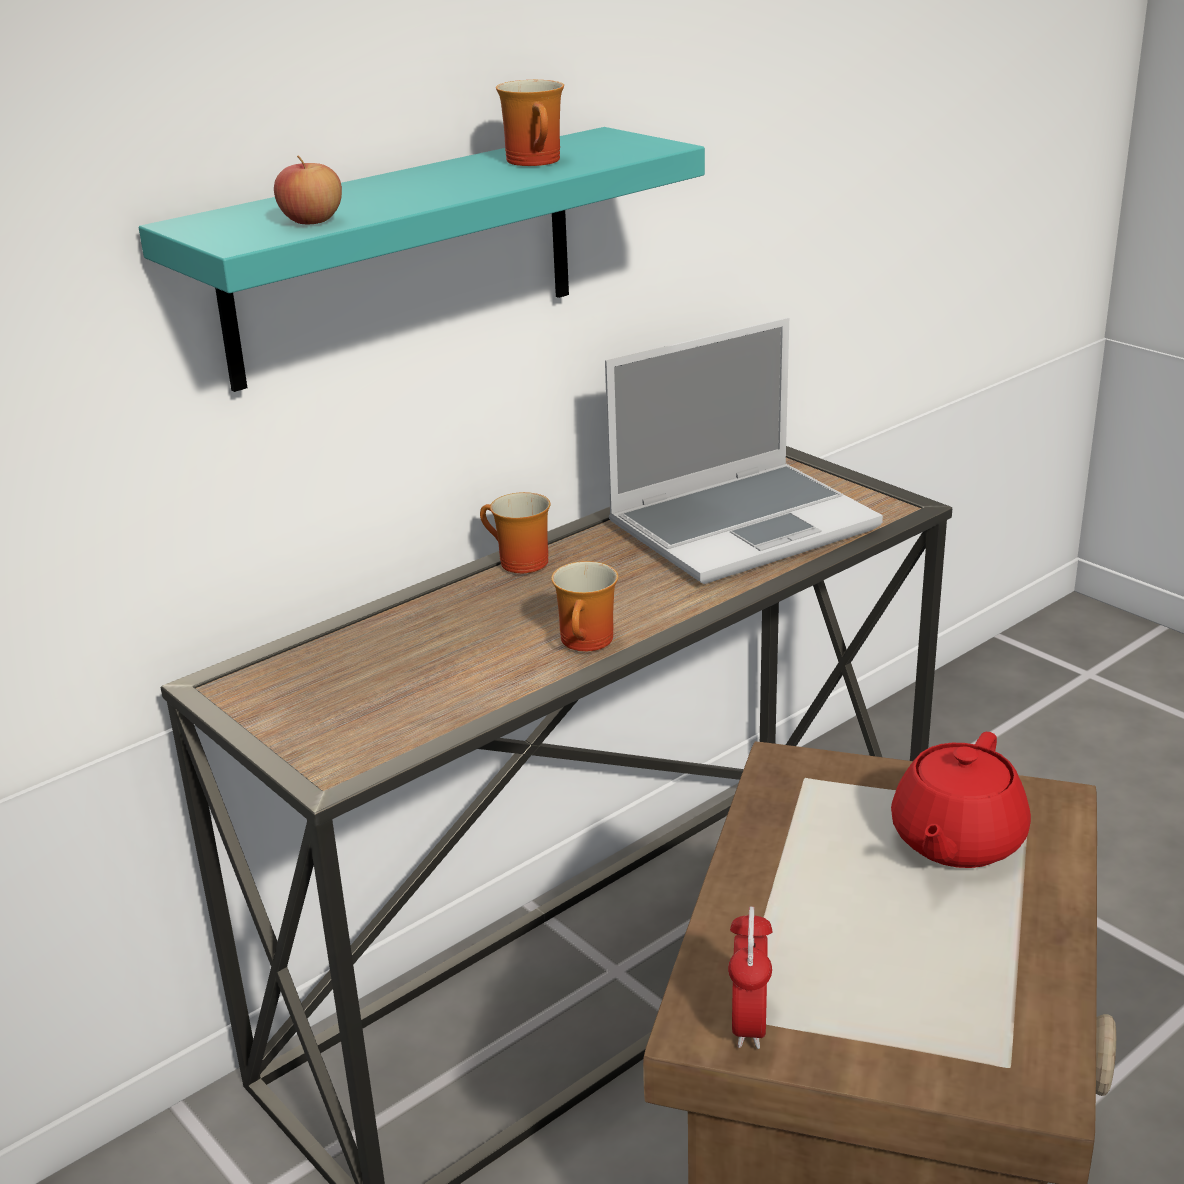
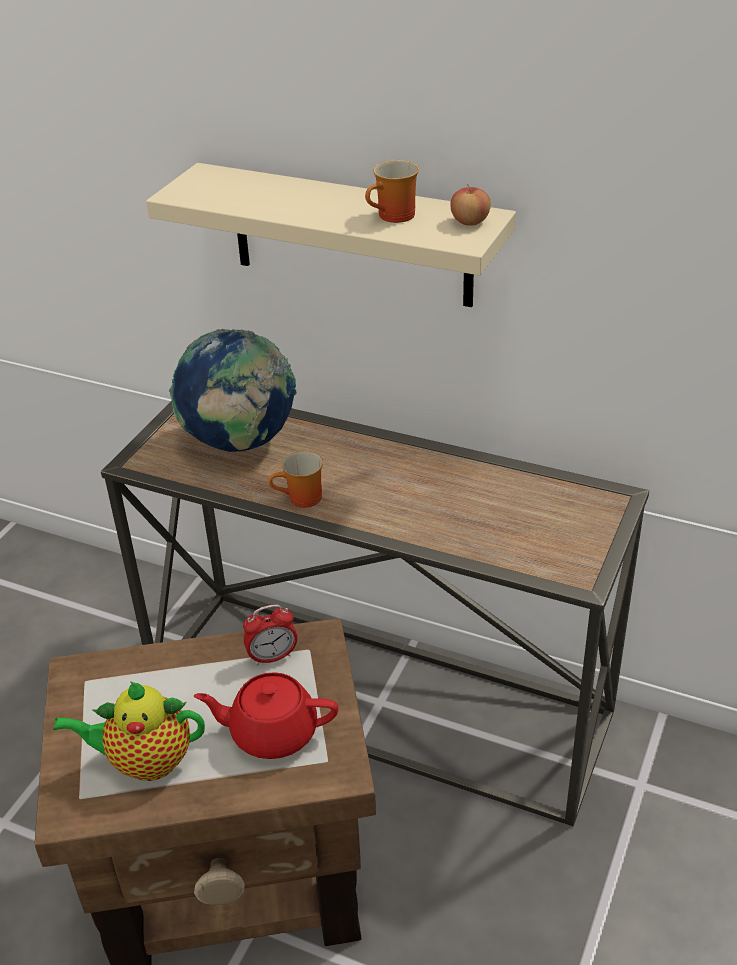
camera: 65 degrees right, 10 degrees up
(311, 221) = (221, 198): apple -> apple (470, 222)
(393, 668) = (240, 444): none -> globe
(403, 256) = (351, 235): turquoise shelf -> beige shelf
(517, 562) = (380, 442): mug -> none
(743, 525) = (495, 514): laptop -> none
(749, 1023) = (79, 687): alarm clock -> alarm clock (272, 657)
(962, 974) = (145, 761): none -> teapot

